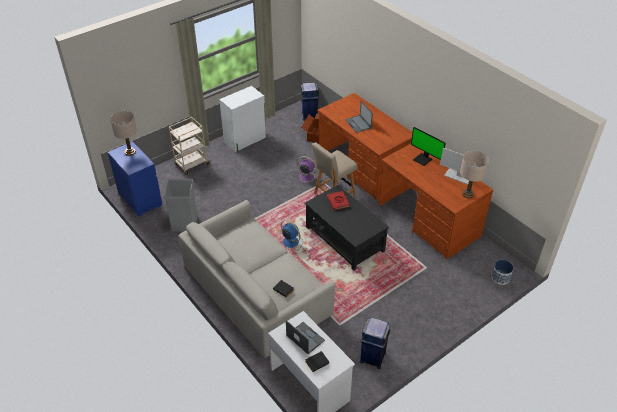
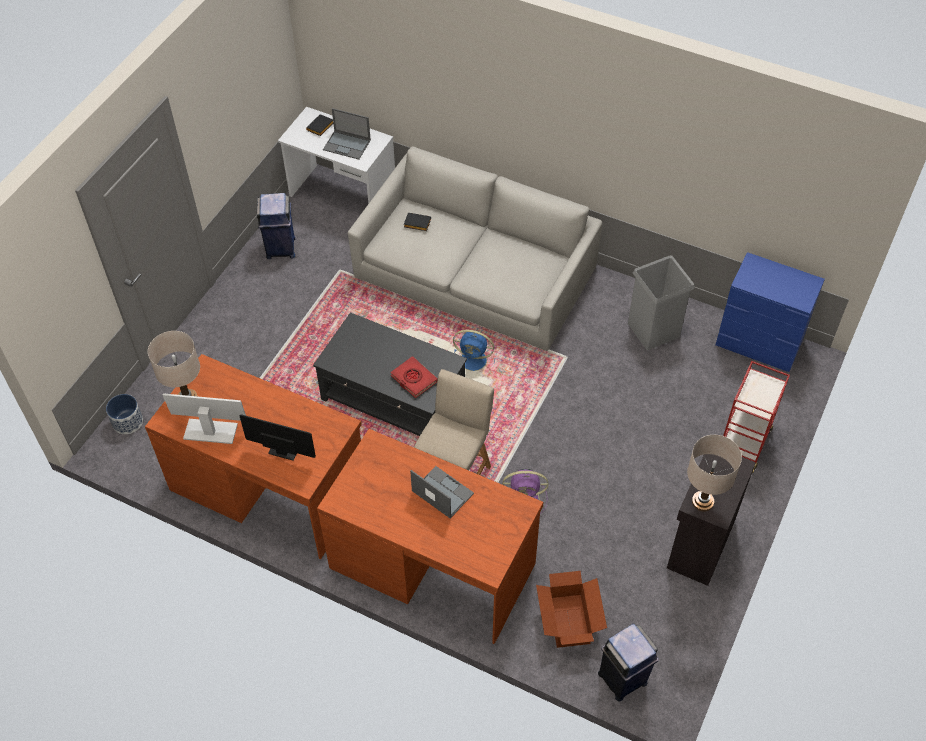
camera: 155 degrees right, 10 degrees up
(130, 152) = (789, 291): beige table lamp -> beige table lamp (702, 502)
(191, 164) = (743, 442): beige cart -> red cart
(245, 140) = (699, 544): white cabinet -> black cabinet

